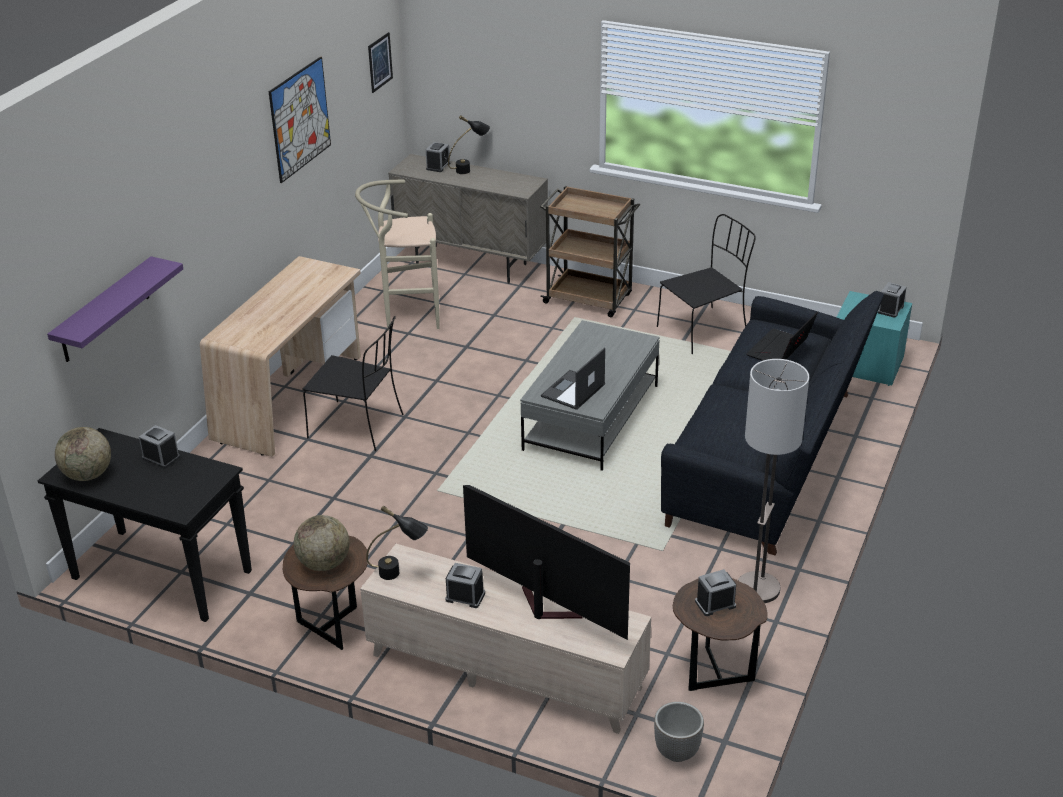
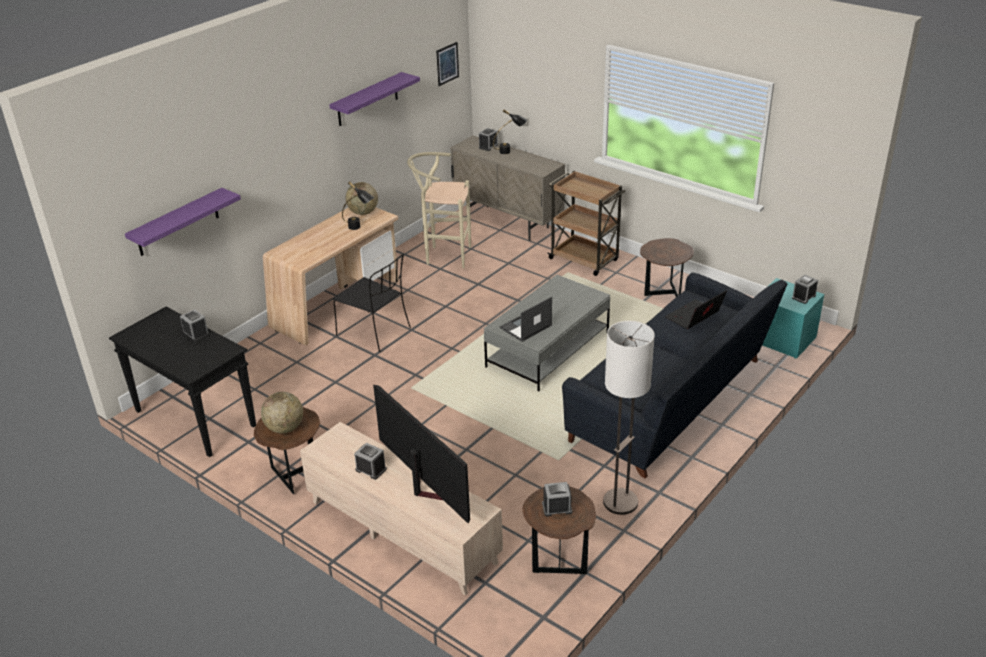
camera: 15 degrees right, 0 degrees up
(88, 475) = (142, 338): globe -> globe (363, 212)
(300, 119) = (367, 99): picture -> purple shelf
(399, 574) = (331, 444): black table lamp -> black table lamp (359, 228)
(676, 752) = (502, 618): planter -> none
(704, 330) = (663, 294): black chair -> brown side table

